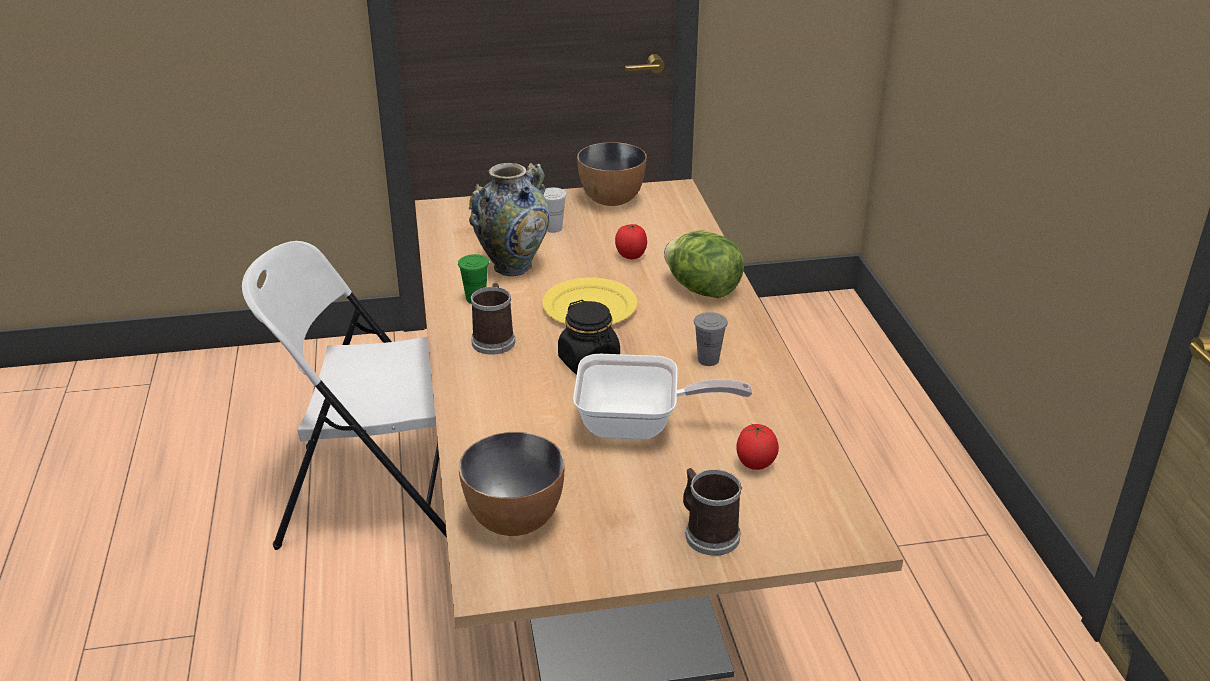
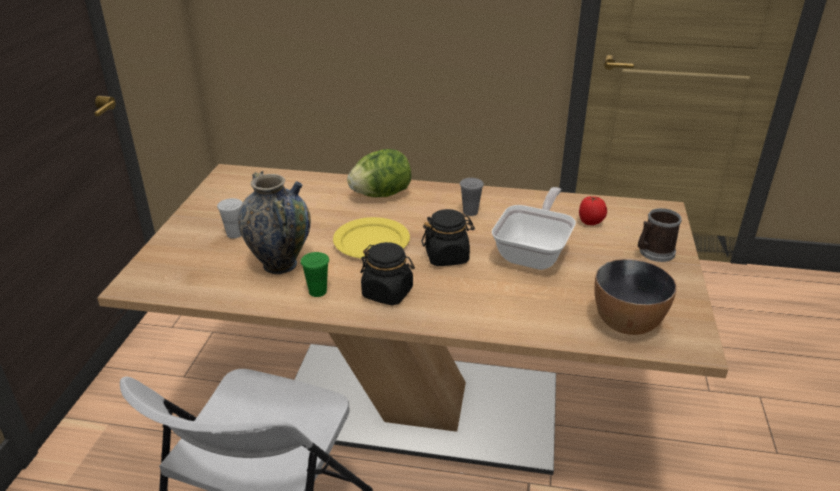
camera: 70 degrees left, 0 degrees up
(494, 339) = (388, 293): mug -> black jar
(612, 200) = (216, 200): bowl -> none
(630, 256) = (311, 210): tomato -> none

